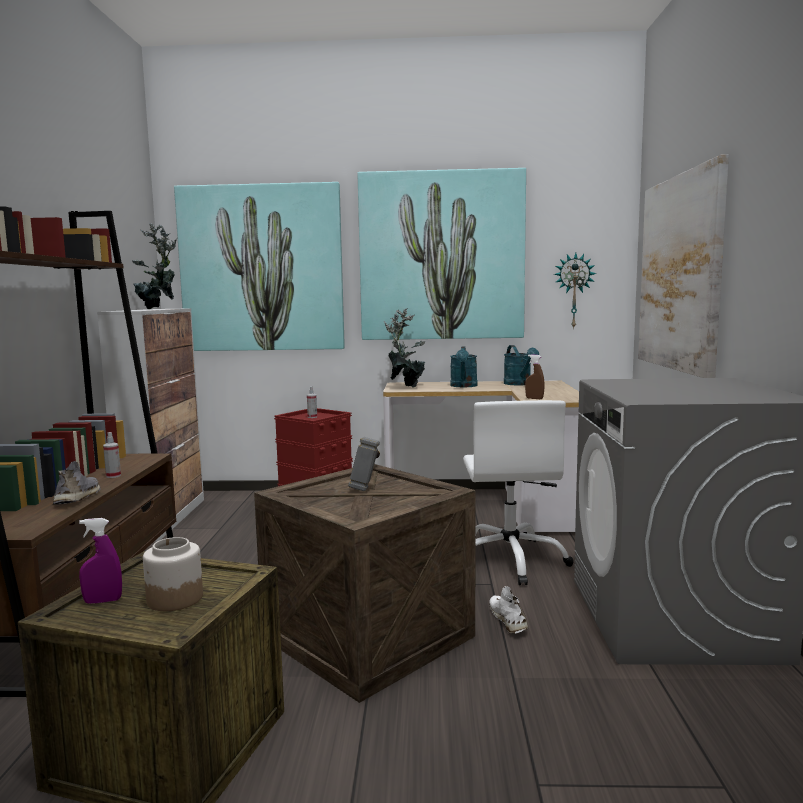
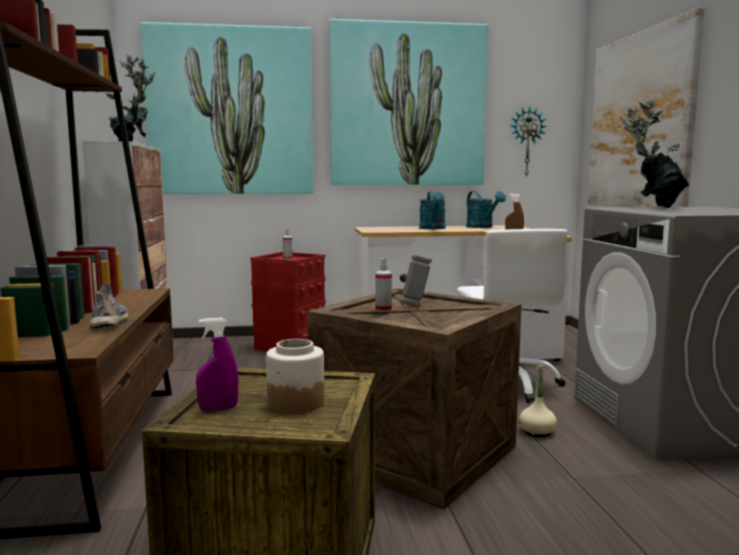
camera: 10 degrees left, 0 degrees up
(113, 476) = (128, 306): spray bottle -> spray bottle (383, 310)
(405, 386) = (378, 229): potted plant -> potted plant (653, 208)
(508, 620) = (537, 431): white shoe -> beige bottle

